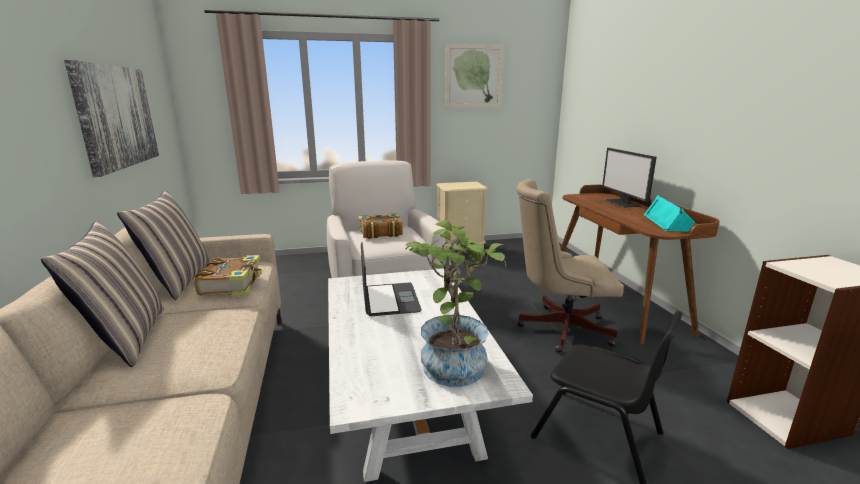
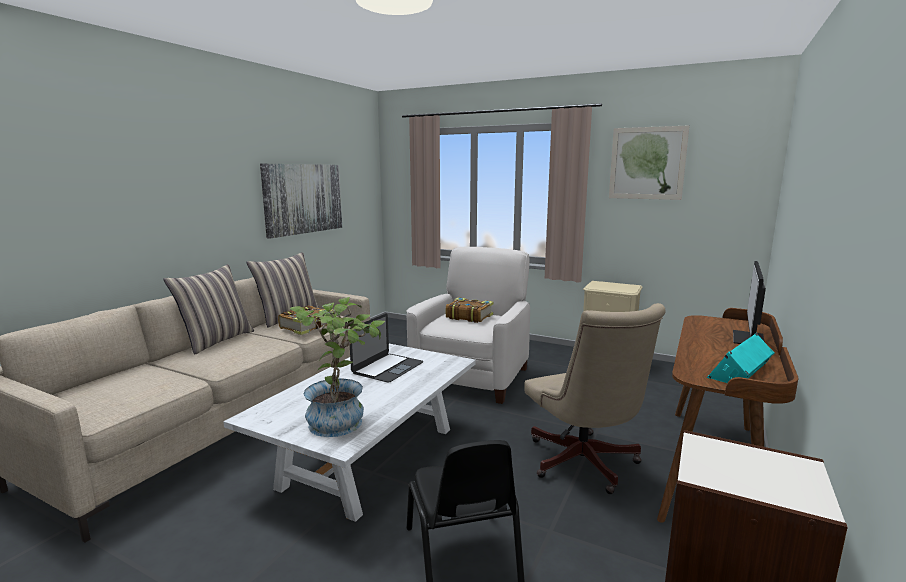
camera: 40 degrees right, 5 degrees down
(558, 328) = (584, 465): beige office chair -> beige office chair turned 150 degrees counterclockwise

